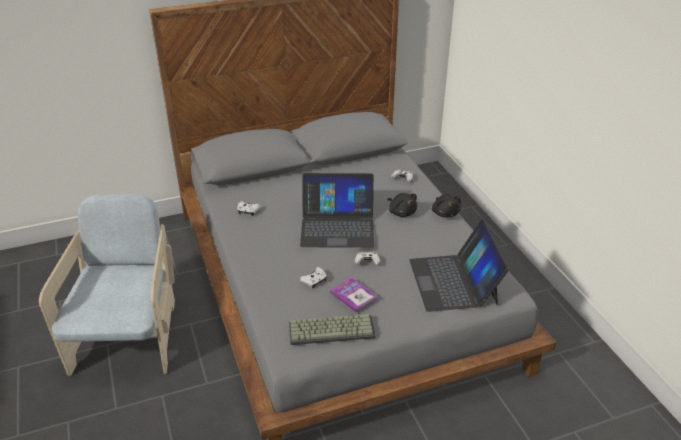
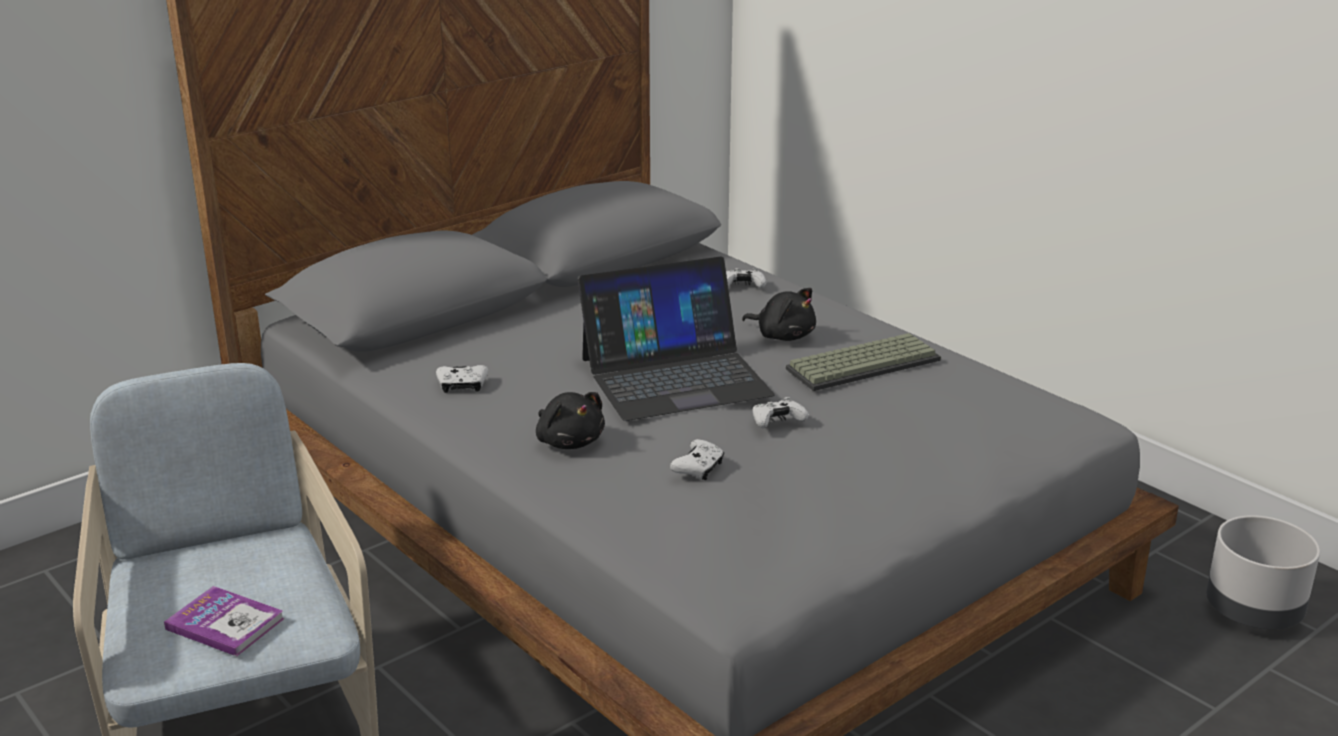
camera: 20 degrees left, 10 degrees down
(332, 329) = (796, 539): keyboard -> keyboard (863, 363)
(353, 295) = (796, 477): book -> book (225, 624)
(445, 213) = (865, 324): black plush toy -> black plush toy (569, 441)
(454, 281) = (967, 421): laptop -> none
(586, 399) = (1253, 612): none -> grey planter

